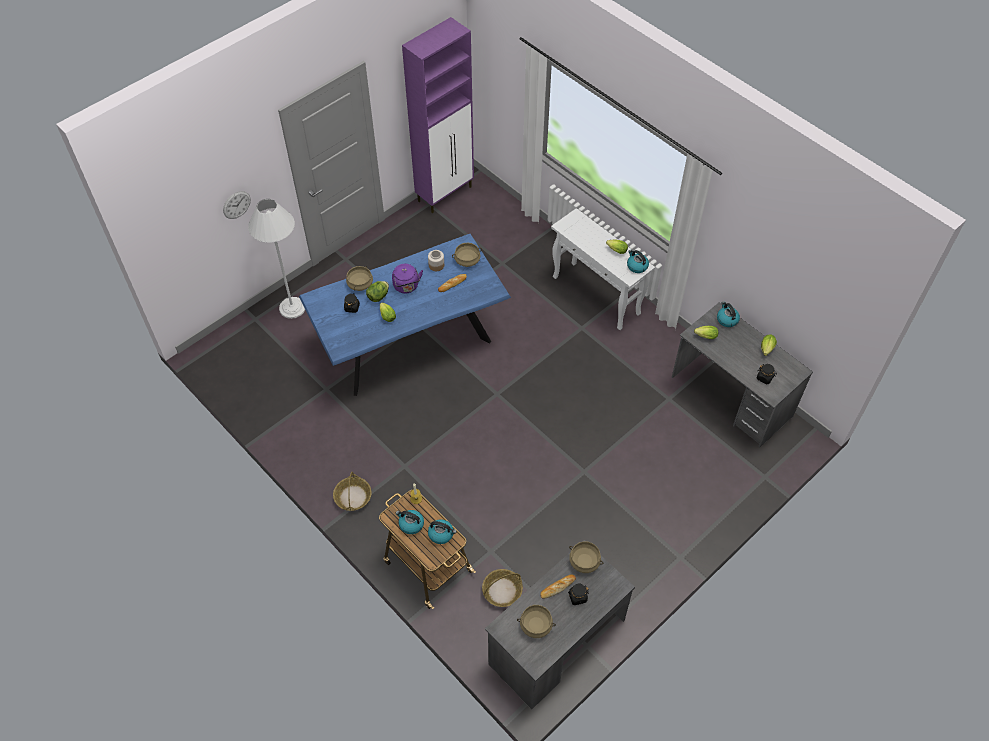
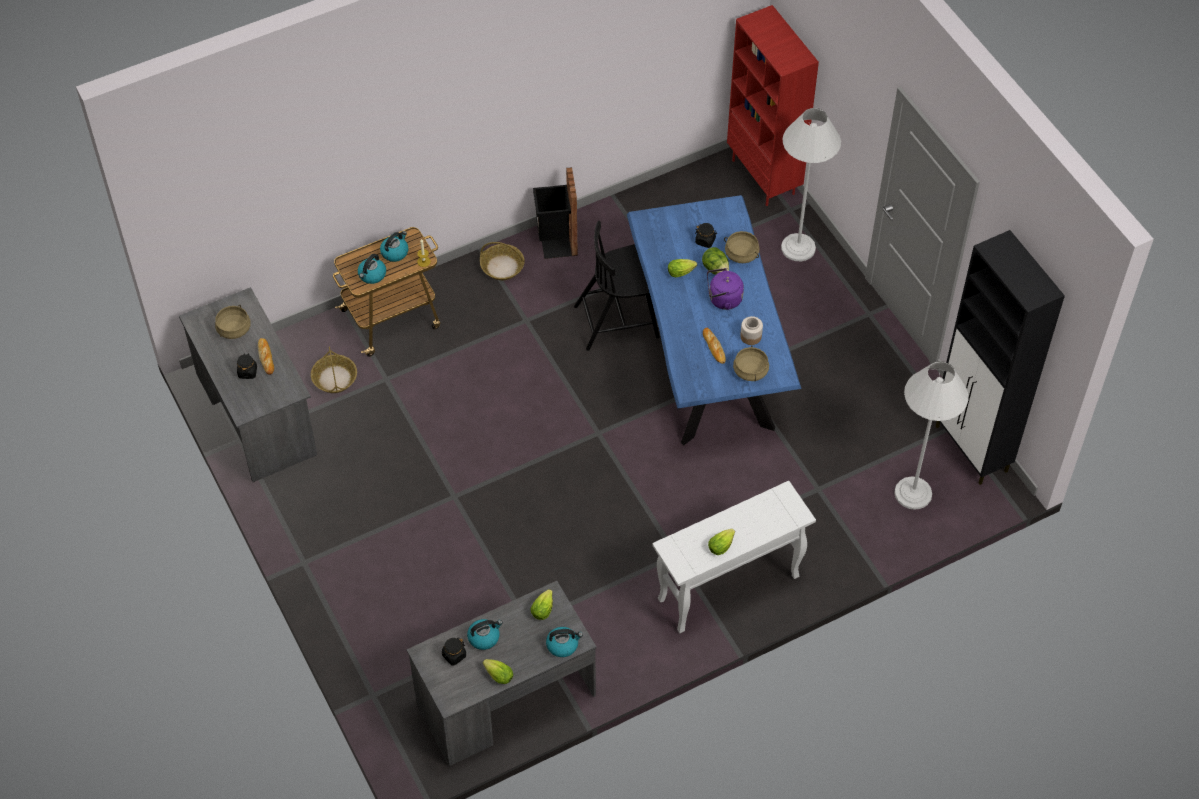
camera: 105 degrees right, 0 degrees up
(223, 340) = (764, 177): none -> red bookcase
(236, 205) = (838, 101): wall clock -> none
(318, 464) = (556, 242): none -> black trash can
(389, 404) = (618, 321): none -> black chair
(445, 193) = (971, 450): purple cabinet -> black cabinet
(489, 216) = (913, 493): none -> white floor lamp
(584, 561) = (284, 389): beige cooking pot -> none
(636, 266) = (685, 562): kettle -> kettle (484, 637)

